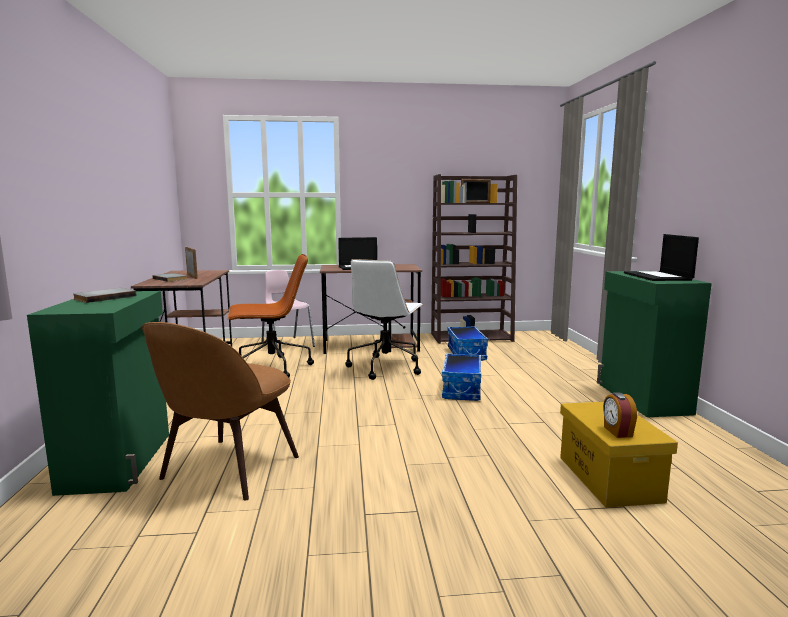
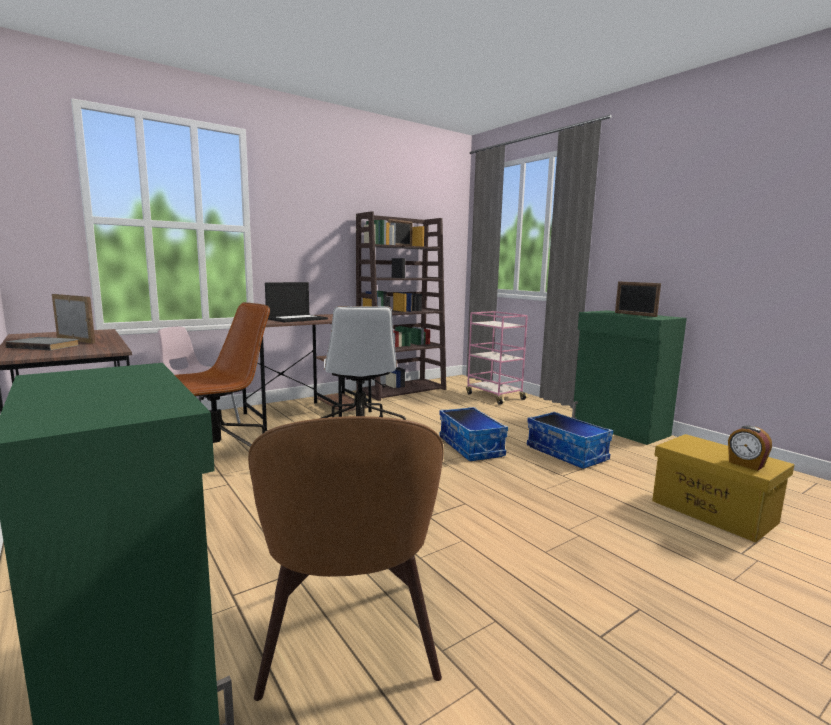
camera: 30 degrees left, 0 degrees up
(104, 297) = (84, 384): grey book -> none
(467, 354) = (422, 408): storage box -> storage box (567, 453)
(553, 353) = (494, 396): none -> pink cart
(658, 276) = (635, 314): laptop -> picture frame

